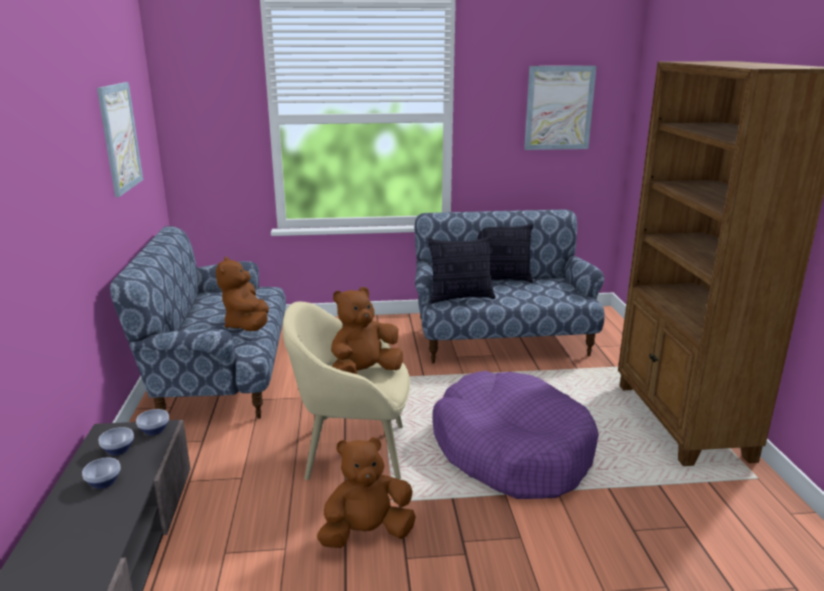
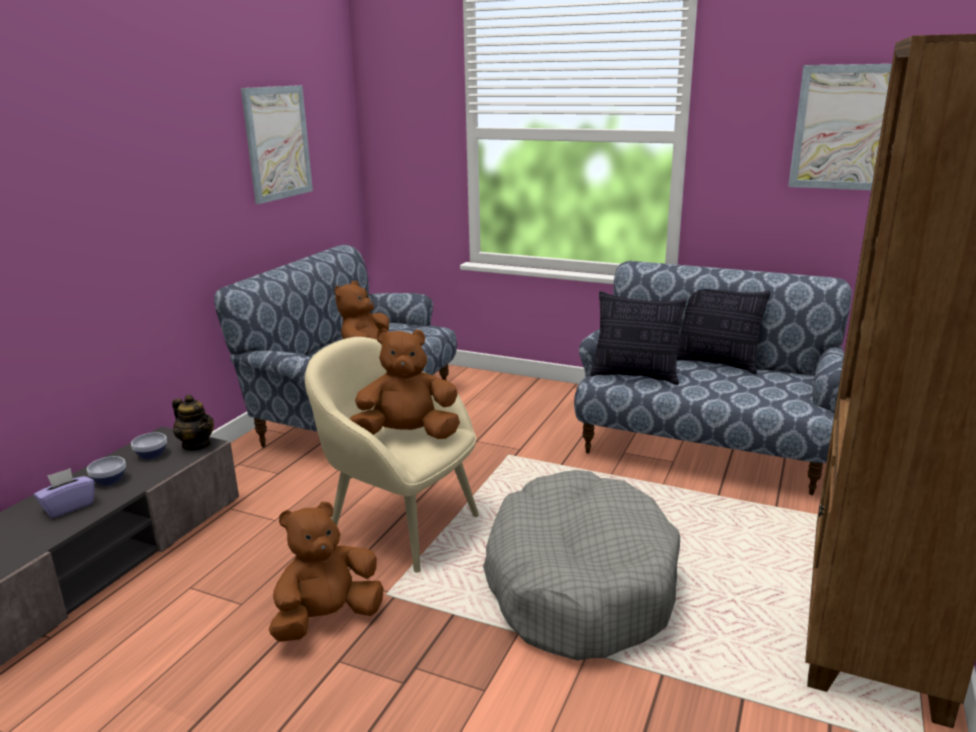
camera: 30 degrees right, 0 degrees up
(91, 516) = (68, 507): none -> purple tissue box
(154, 430) = (197, 445): bowl -> teapot
(367, 533) = (327, 619): brown plush toy -> brown plush toy turned 45 degrees counterclockwise
(511, 450) = (579, 583): purple dog bed -> grey dog bed

